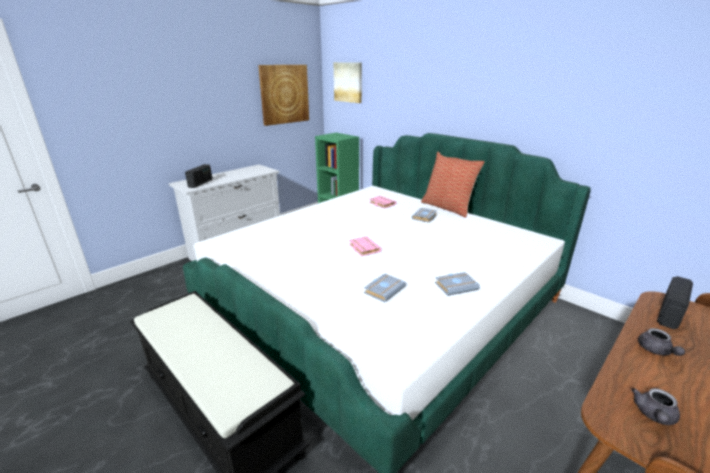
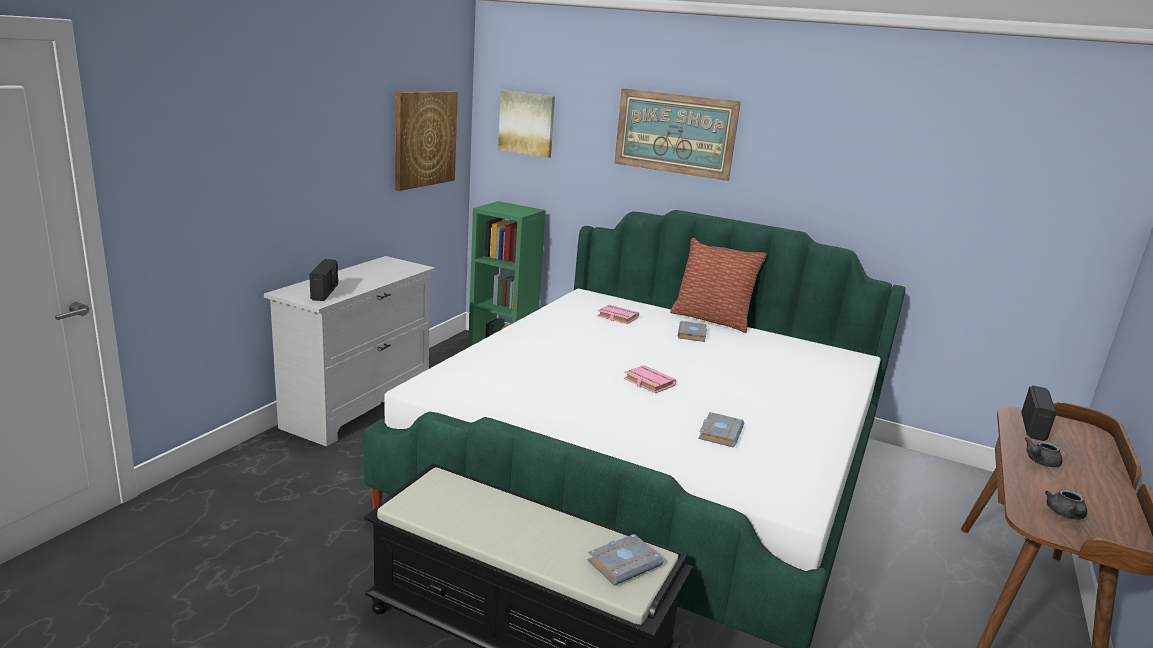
camera: 20 degrees left, 5 degrees down
(429, 79) = (675, 133): none -> picture
(456, 286) = (799, 420): grey book -> grey book (624, 562)
(656, 351) = (1039, 462): grey teapot -> grey teapot turned 75 degrees clockwise

